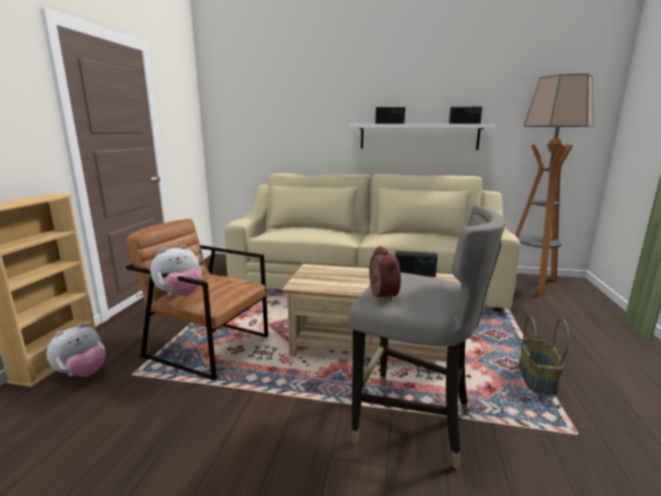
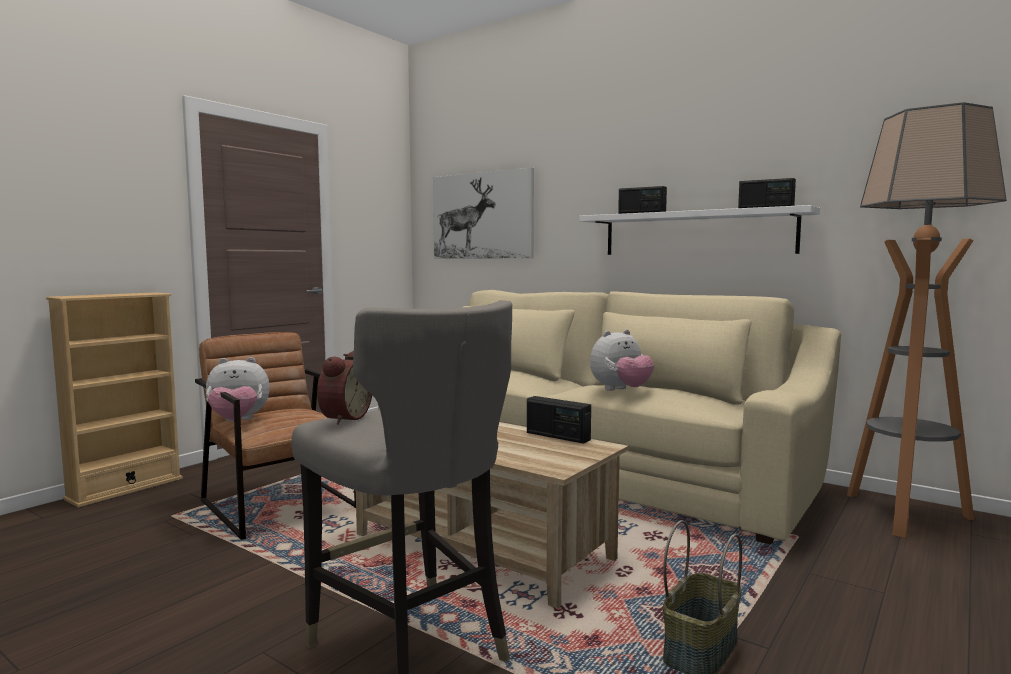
camera: 25 degrees right, 10 degrees down
(82, 373) = (131, 505): plush toy -> plush toy (620, 390)
(264, 119) = (482, 216): none -> picture

